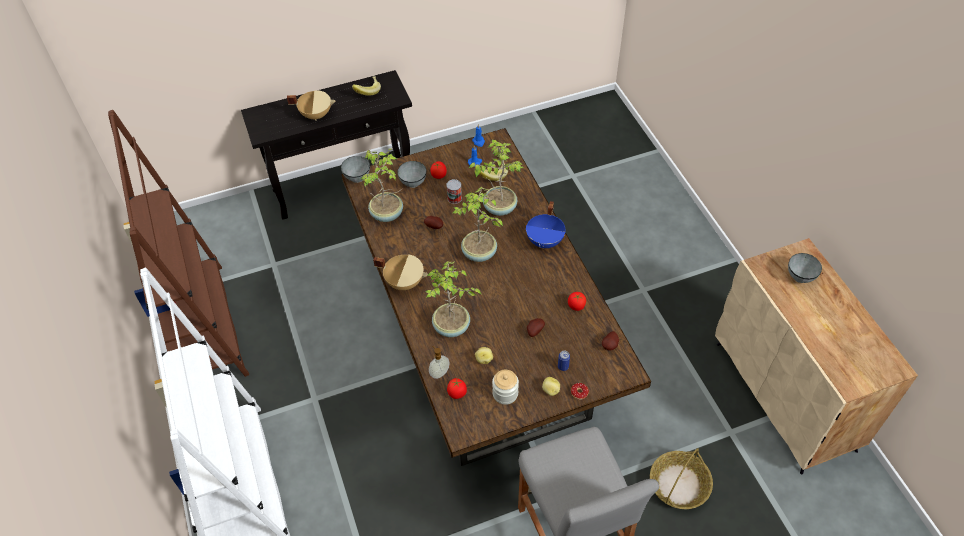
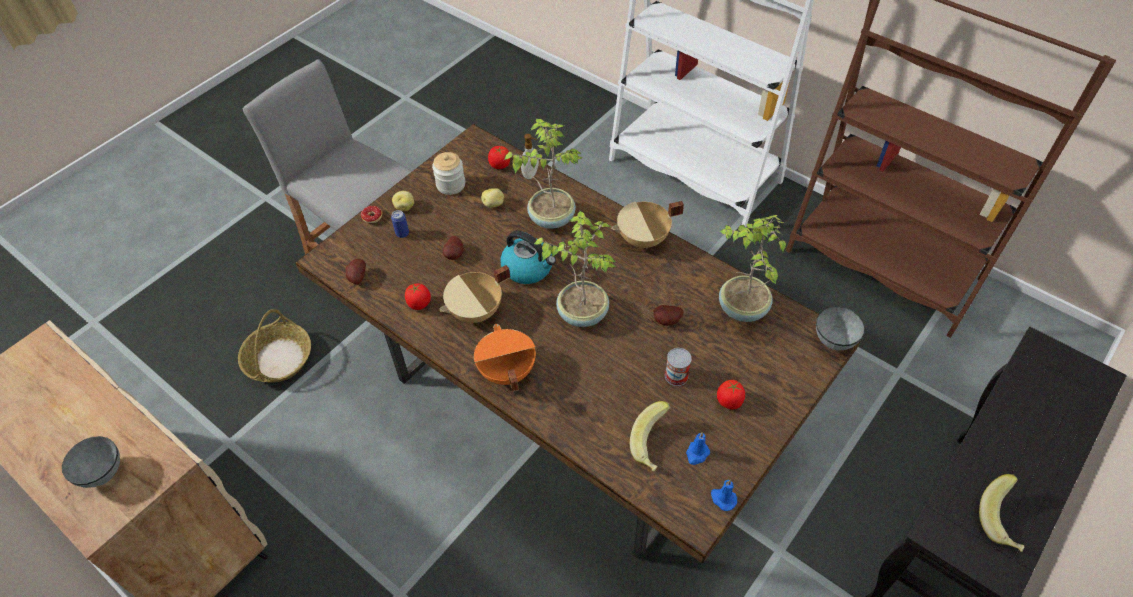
camera: 150 degrees right, 0 degrees up
(316, 114) = (1017, 425): beige cooking pot -> beige cooking pot (476, 312)
(413, 183) = (753, 371): grey bowl -> none
(492, 297) = (528, 268): none -> kettle
(499, 207) = (603, 392): potted plant -> none
(545, 241) = (506, 372): blue cooking pot -> orange cooking pot

